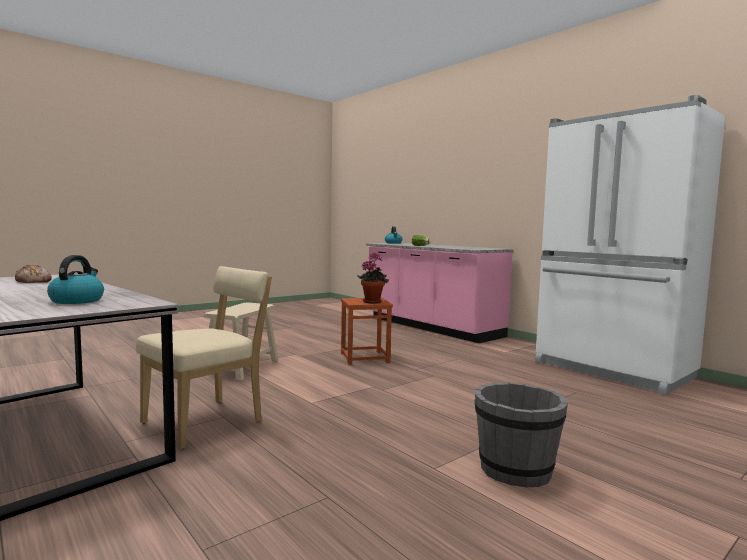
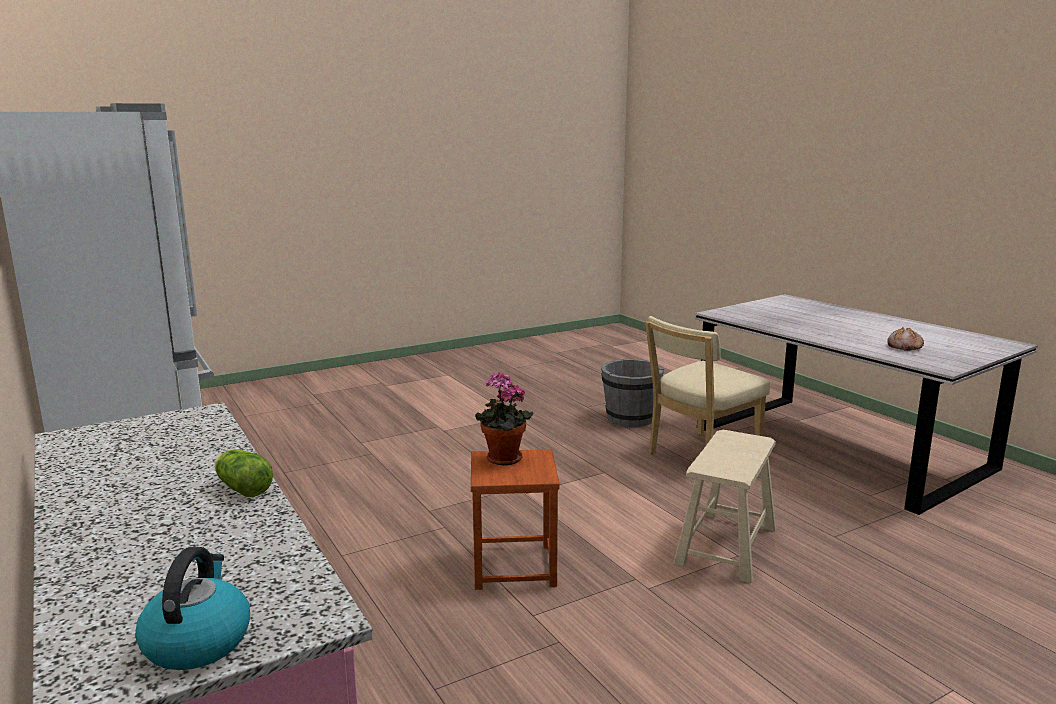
camera: 170 degrees left, 10 degrees up
(77, 300) = (770, 315): kettle -> none
(515, 470) = (459, 412): grey bucket -> grey bucket (630, 419)

